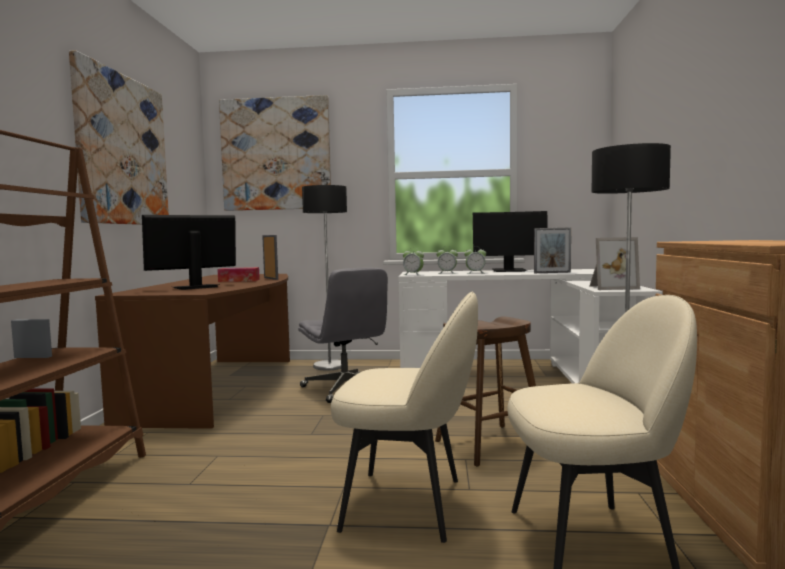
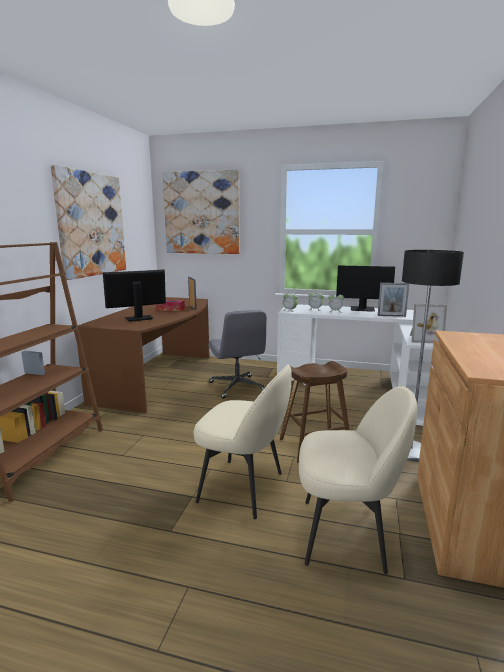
camera: 10 degrees right, 10 degrees up
(330, 366) = (234, 364): floor lamp -> none

